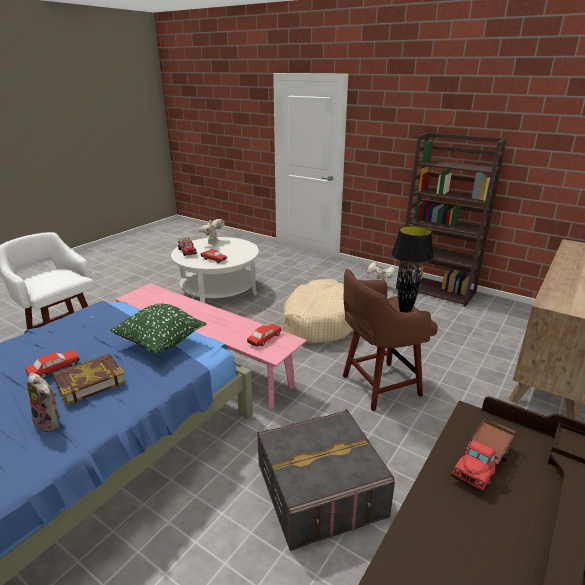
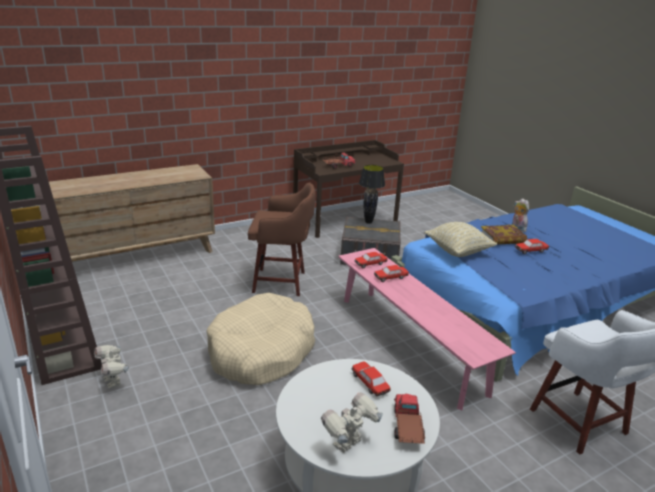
camera: 155 degrees left, 0 degrees up
(161, 343) = (458, 251): green pillow -> beige pillow
(234, 329) = (391, 277): none -> toy car
(404, 312) = (271, 214): black table lamp -> black table lamp (368, 222)

